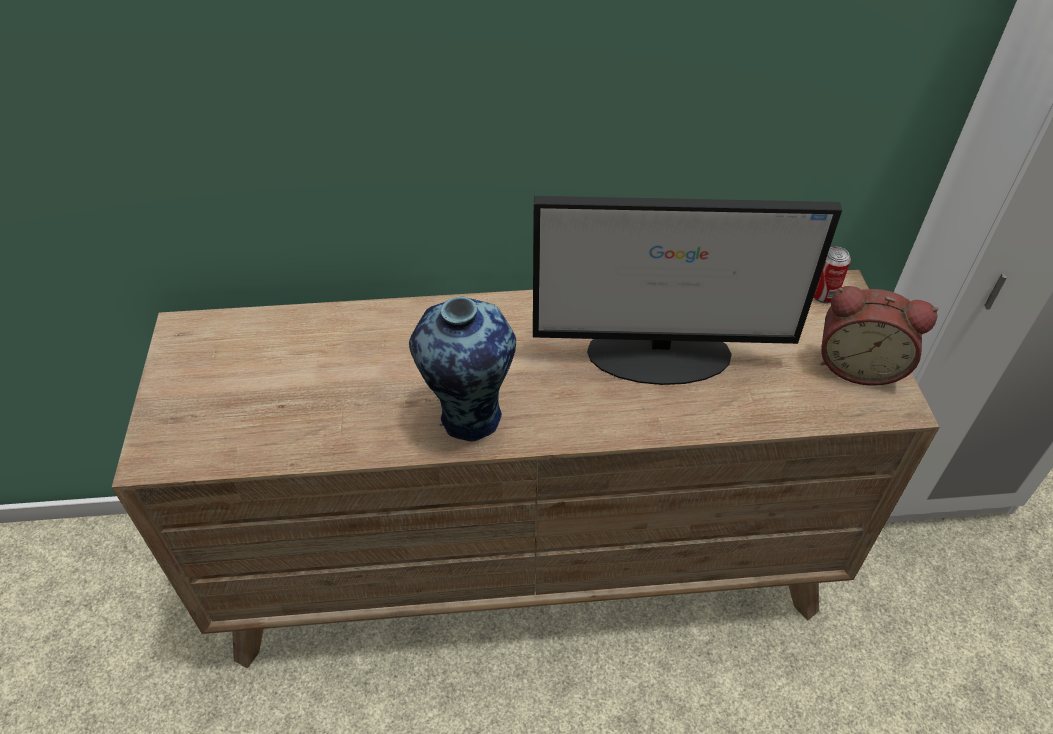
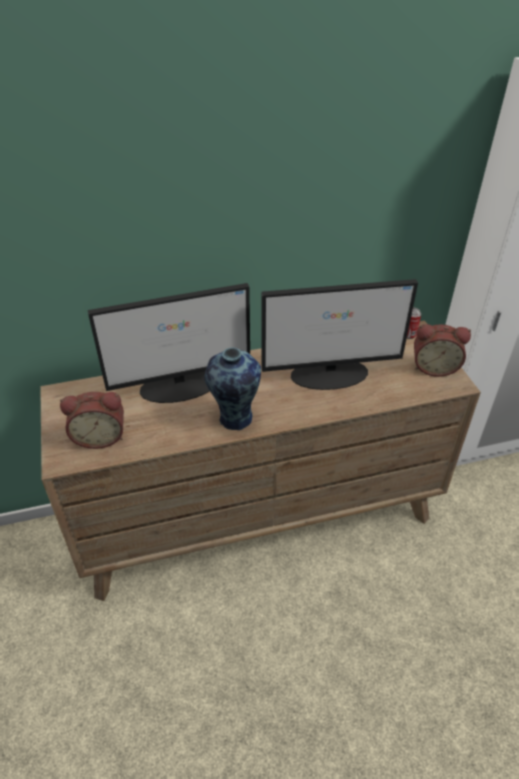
camera: 10 degrees left, 5 degrees down
(230, 420) = (100, 436): none -> alarm clock
(391, 342) = (181, 385): none -> monitor

